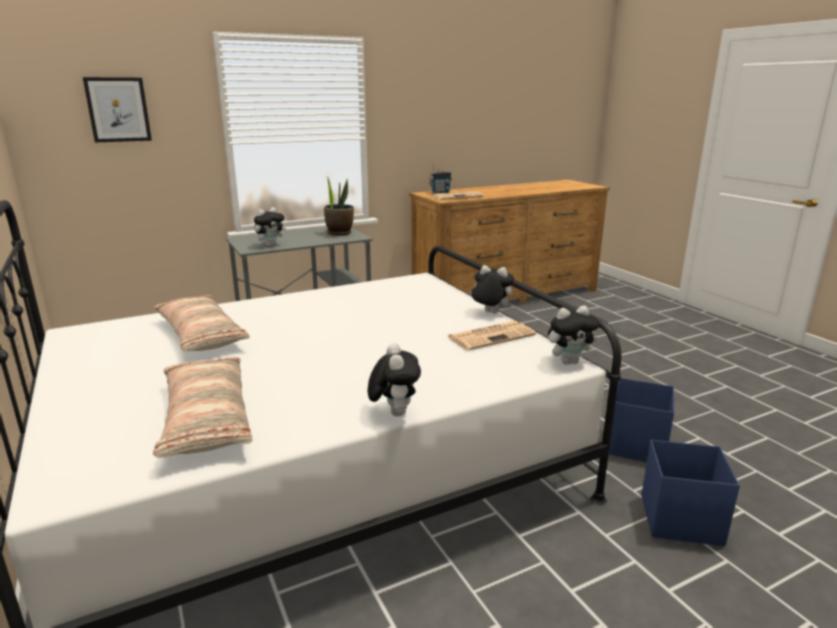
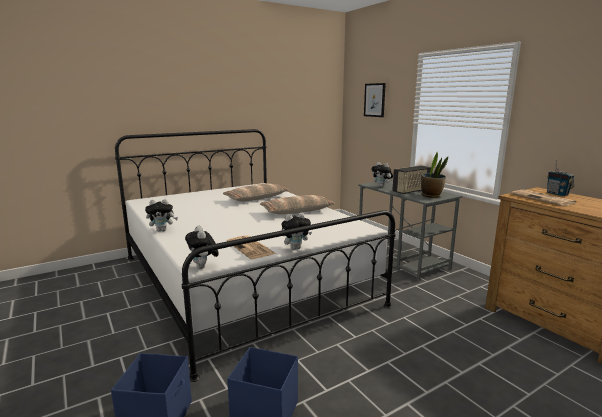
camera: 85 degrees right, 5 degrees down
(206, 419) = (175, 207): pillow -> pillow (297, 211)
(311, 237) = (412, 191): none -> radio
(490, 313) = (295, 248): plush toy -> plush toy turned 45 degrees clockwise

